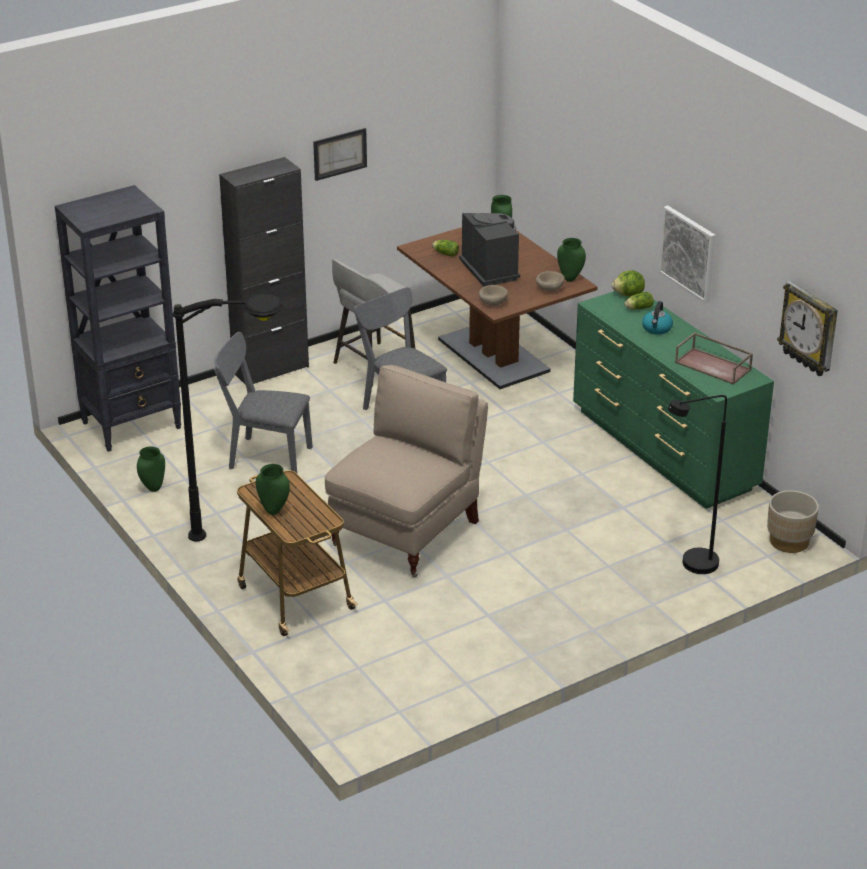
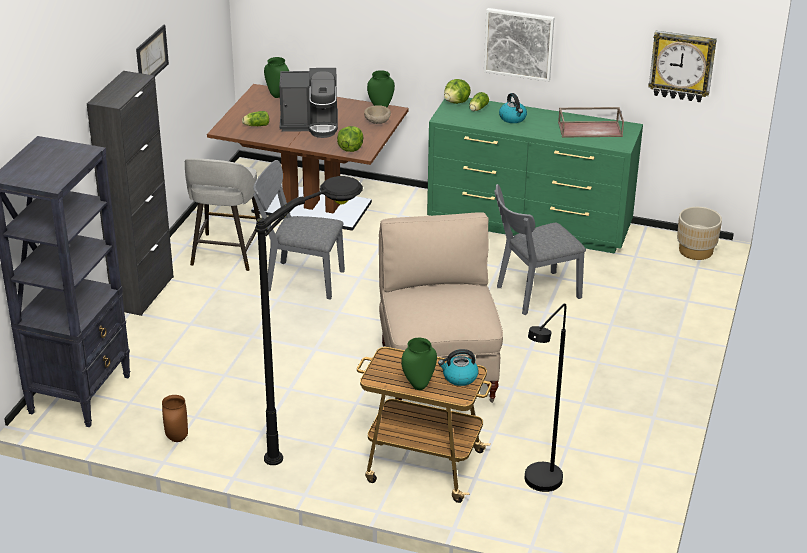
camera: 40 degrees left, 0 degrees up
(153, 488) = (176, 438): green vase -> brown vase
(264, 456) = (237, 366): grey chair -> grey chair (533, 294)
(313, 520) = (459, 377): none -> kettle
(491, 270) = (311, 124): coffee machine -> coffee machine turned 150 degrees clockwise
(492, 303) = (350, 149): beige bowl -> lettuce
(691, 566) = (662, 298): black floor lamp -> black floor lamp (539, 486)

